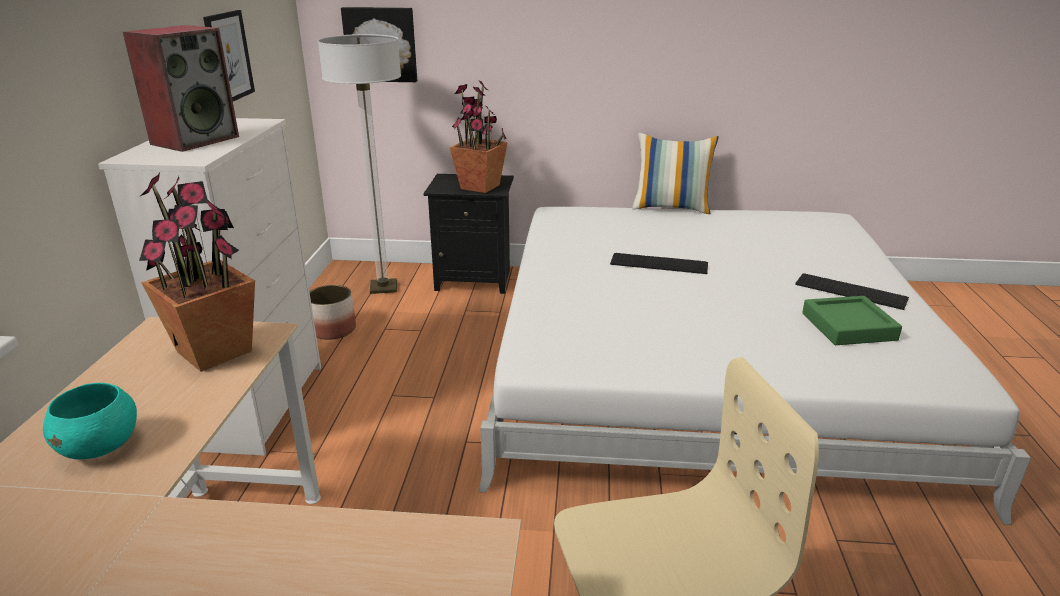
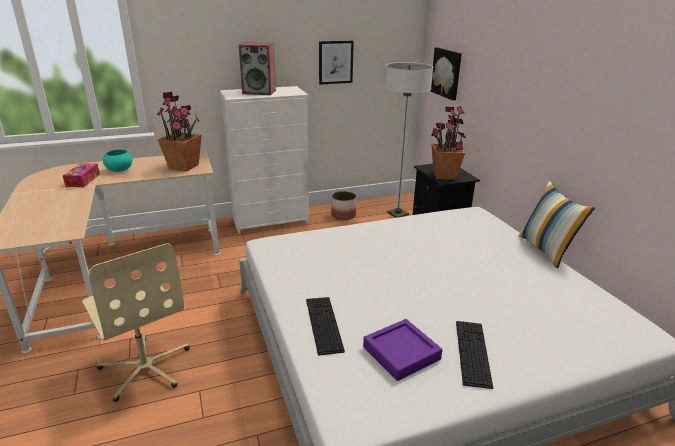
camera: 65 degrees right, 0 degrees up
(91, 520) = (83, 180): none -> tissue box
(659, 263) = (426, 259): keyboard -> keyboard (324, 324)
(848, 326) = (401, 353): green tray -> purple tray

